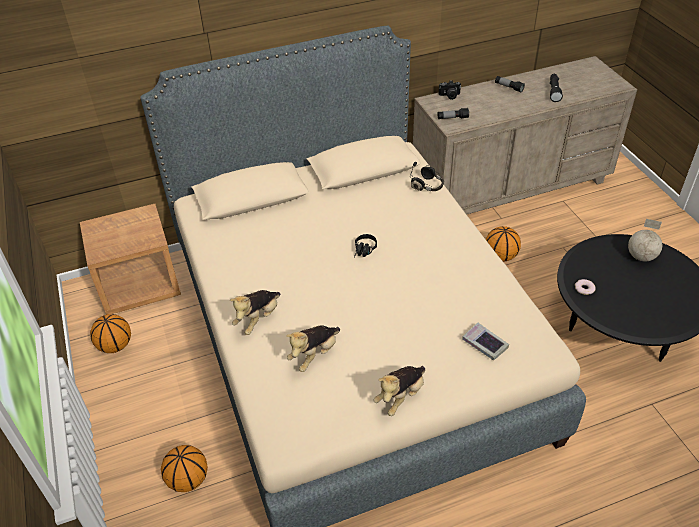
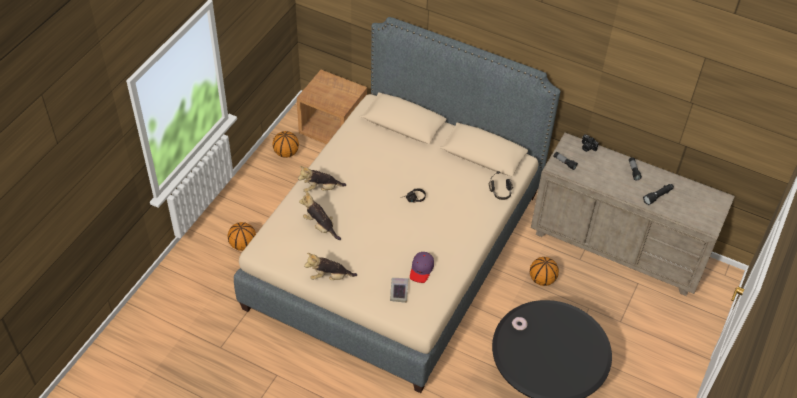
camera: 45 degrees right, 5 degrees up
(314, 355) = (320, 226): plush toy -> plush toy turned 45 degrees clockwise
(471, 305) = (421, 269): none -> purple cap
(640, 256) = (581, 339): globe -> none

